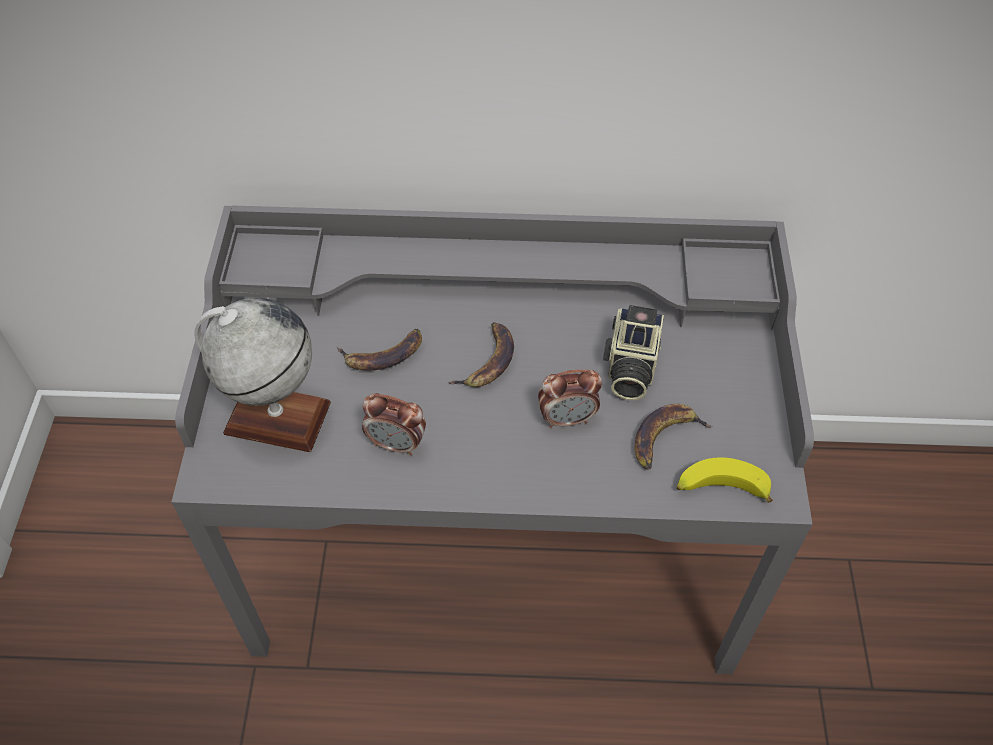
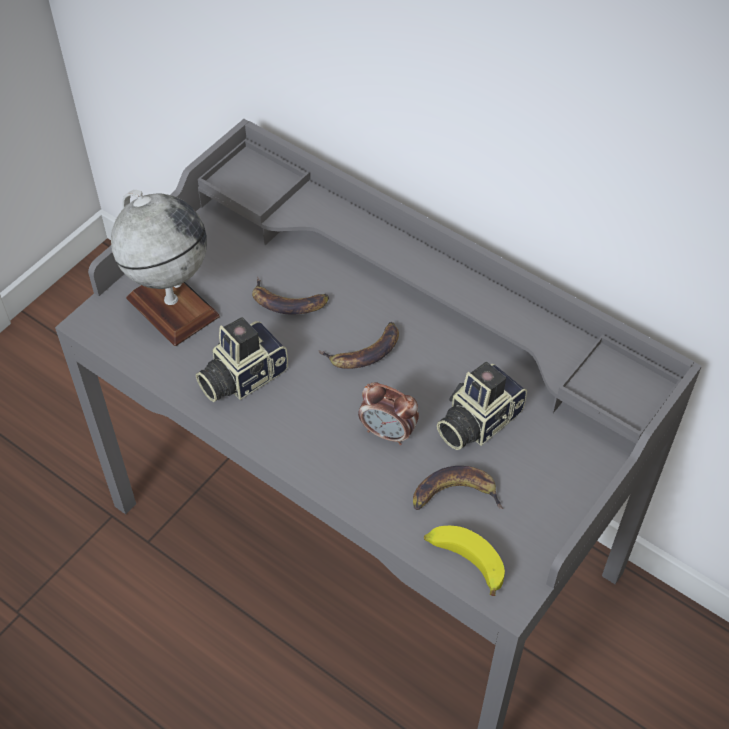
camera: 35 degrees right, 0 degrees up
(397, 444) = (241, 376): alarm clock -> camera

